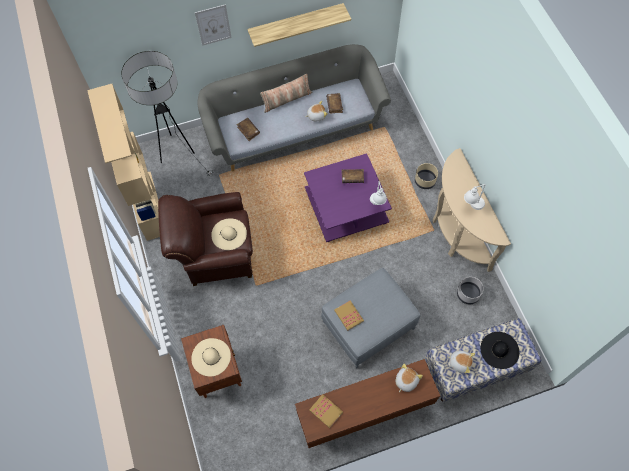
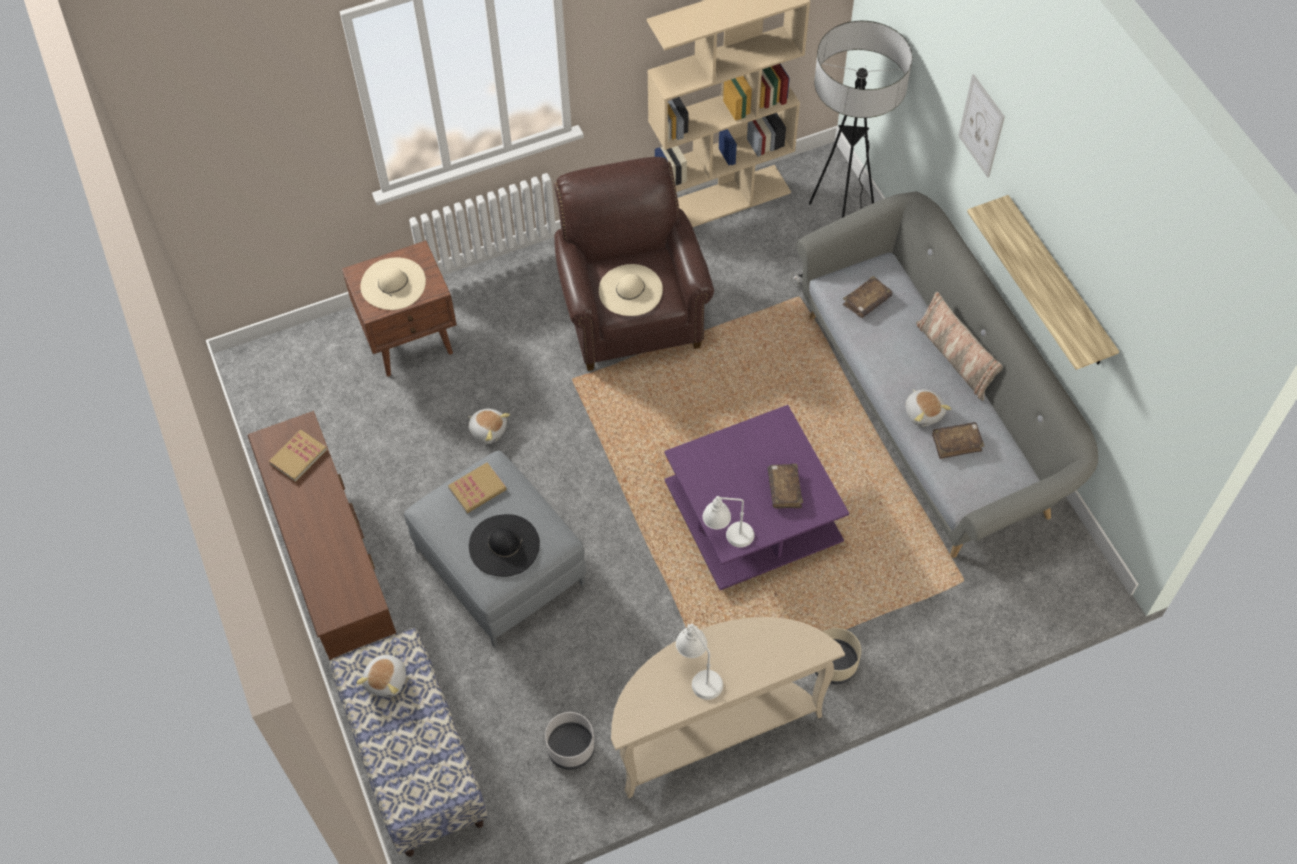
camera: 85 degrees right, 5 degrees down
(406, 381) = (347, 578): plush toy -> plush toy (488, 430)
(499, 350) = (411, 753): black hat -> black hat (504, 545)

